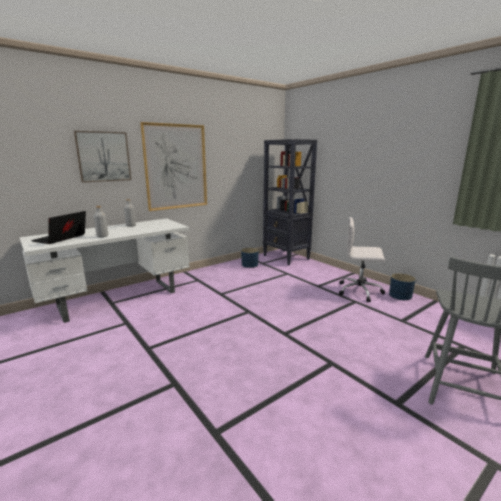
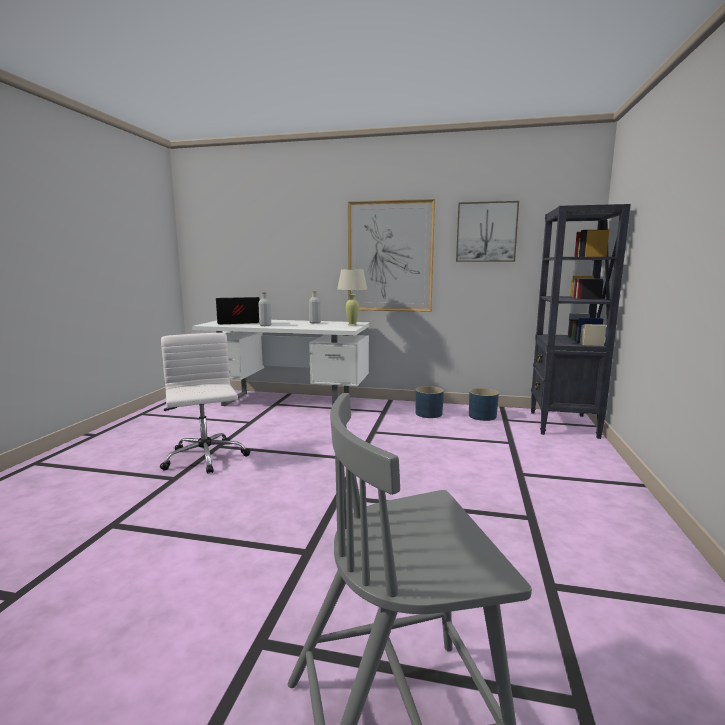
camera: 50 degrees right, 5 degrees down
(103, 156) = (305, 243): picture -> picture (486, 232)
(165, 222) = (352, 324): none -> beige table lamp
(360, 291) = (581, 511): white office chair -> white office chair (205, 458)
(400, 295) = (661, 557): blue planter -> blue planter (429, 413)

